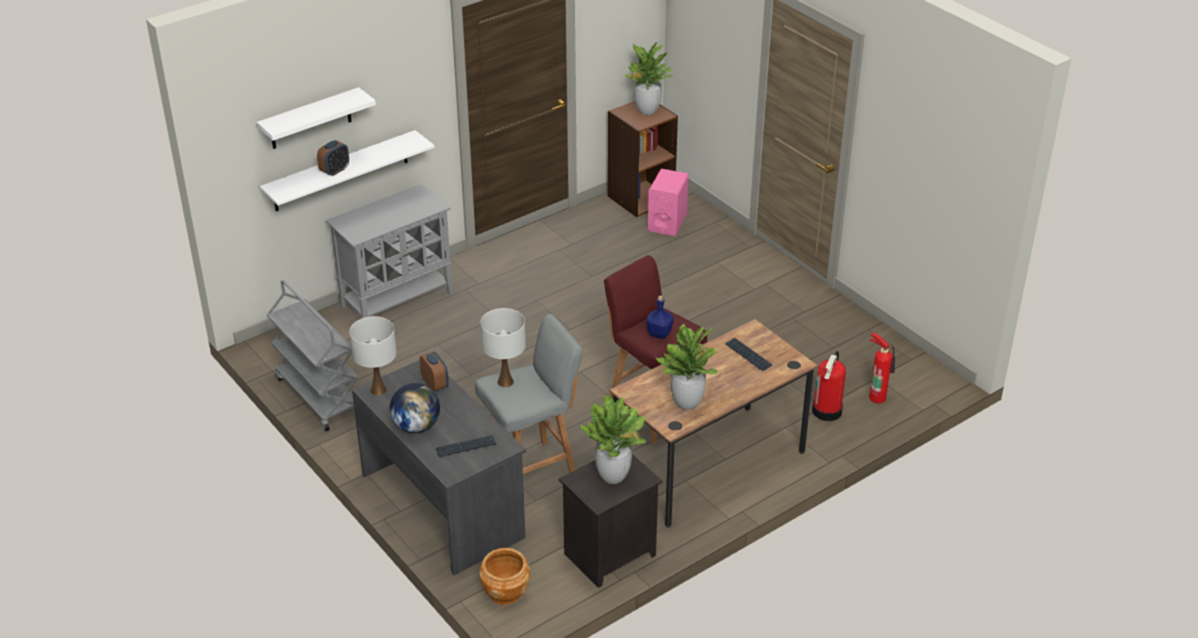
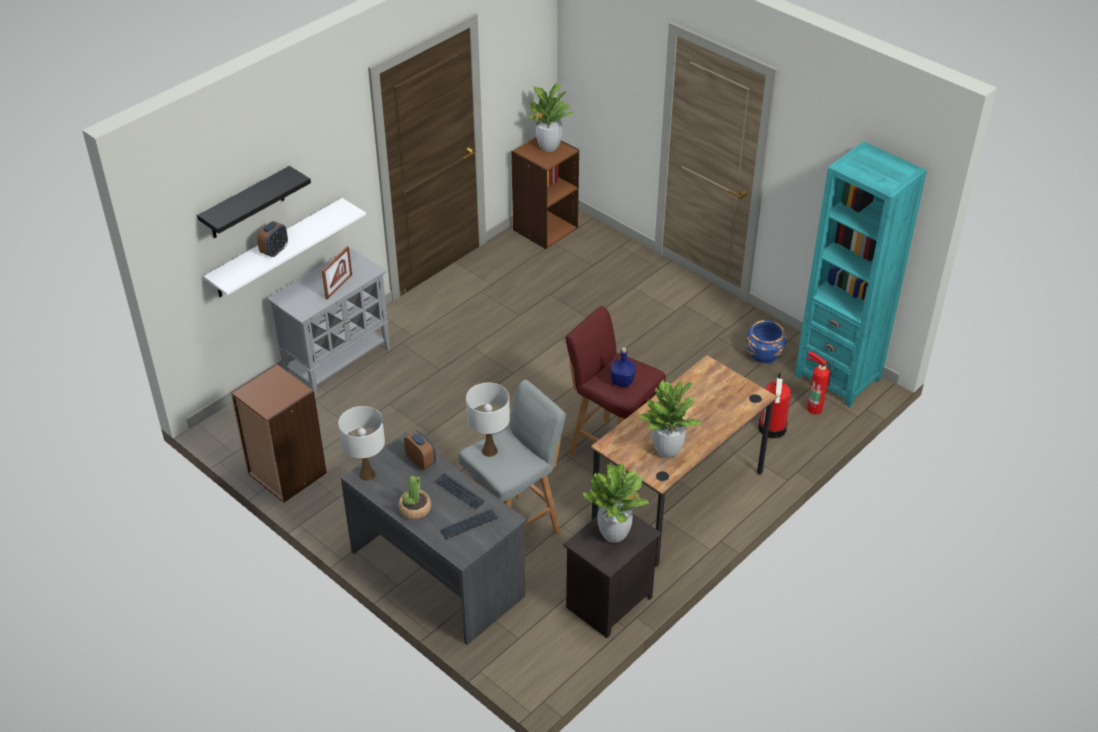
camera: 10 degrees left, 5 degrees up
(310, 119) = (246, 204): white shelf -> black shelf
(318, 396) = (286, 474): grey cart -> brown bookcase
(399, 217) = (339, 286): none -> picture frame
(416, 426) = (415, 509): globe -> potted plant
(505, 592) = (520, 656): brown planter -> none
(667, 222) = (576, 251): pink speaker -> none
(748, 355) = (710, 393): keyboard -> keyboard (459, 492)
(837, 341) = (764, 356): none -> blue planter
(911, 370) = (837, 377): none -> turquoise bookcase

